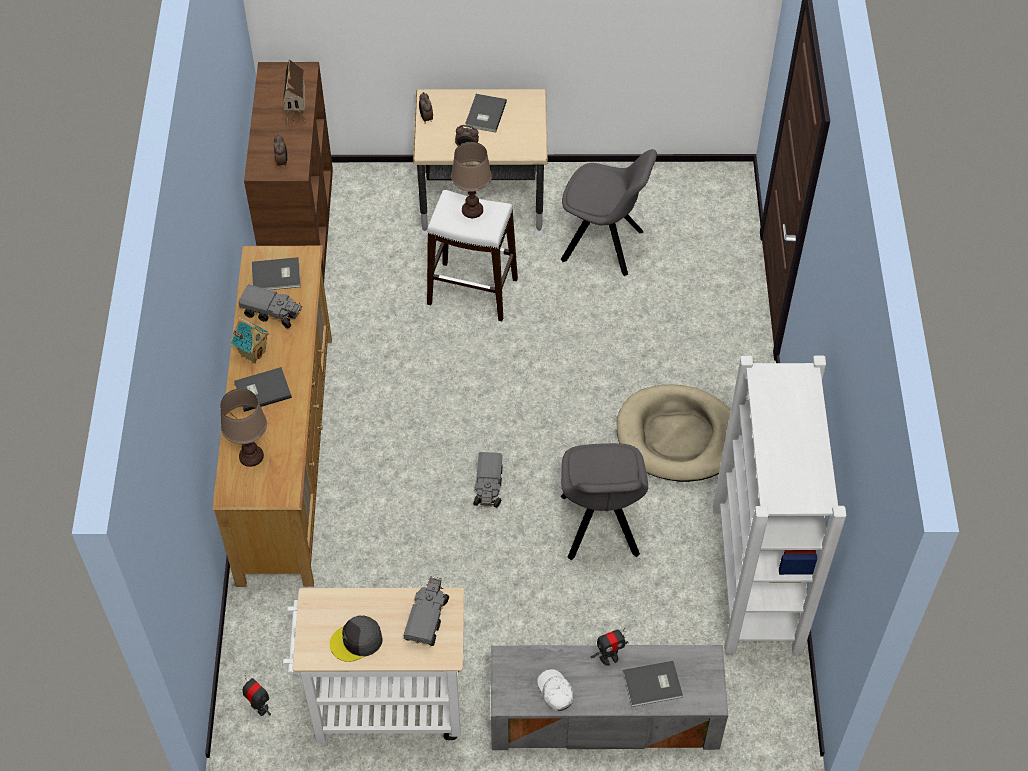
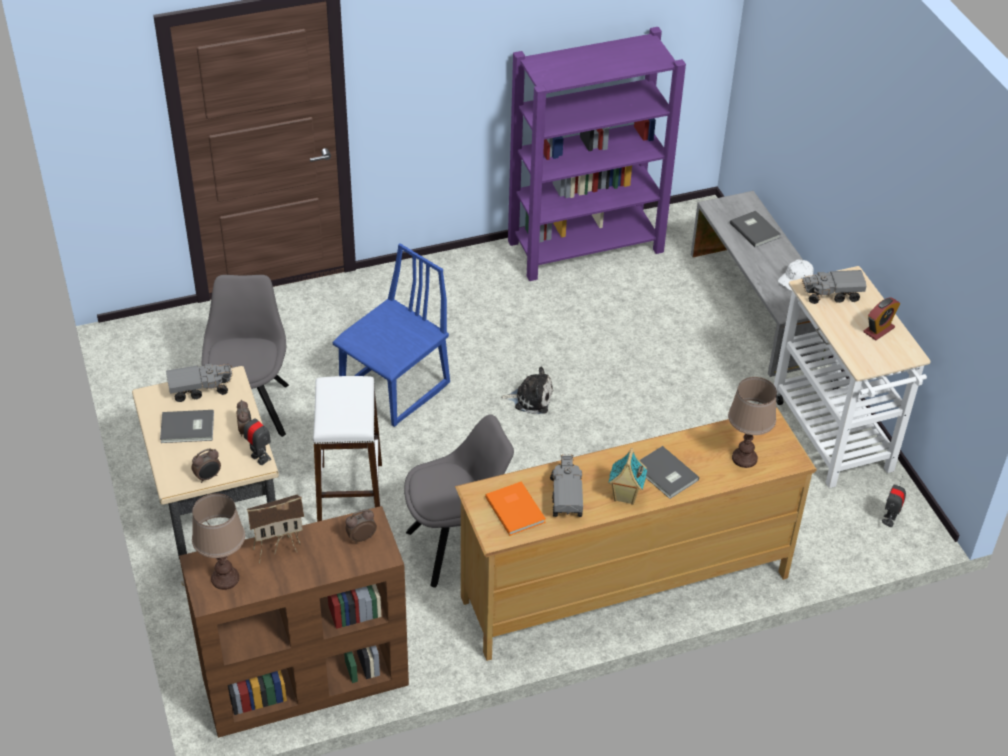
camera: 110 degrees left, 10 degrees down
(277, 276) = (516, 509): grey book -> orange book
(357, 641) = (878, 330): grey cap -> alarm clock
(472, 210) = (337, 403): brown table lamp -> brown table lamp (225, 578)
(488, 487) = (583, 425): toy truck -> toy truck (200, 389)
(539, 455) = (531, 398): none -> plush toy
(592, 353) = (395, 388): none -> blue chair
(600, 526) = (585, 344): grey chair -> grey chair (457, 548)
(609, 657) = (747, 256): toy robot -> toy robot (259, 458)
(678, 437) = (467, 314): beige dog bed -> none
(757, 578) = (585, 246): white bookcase -> purple bookcase

